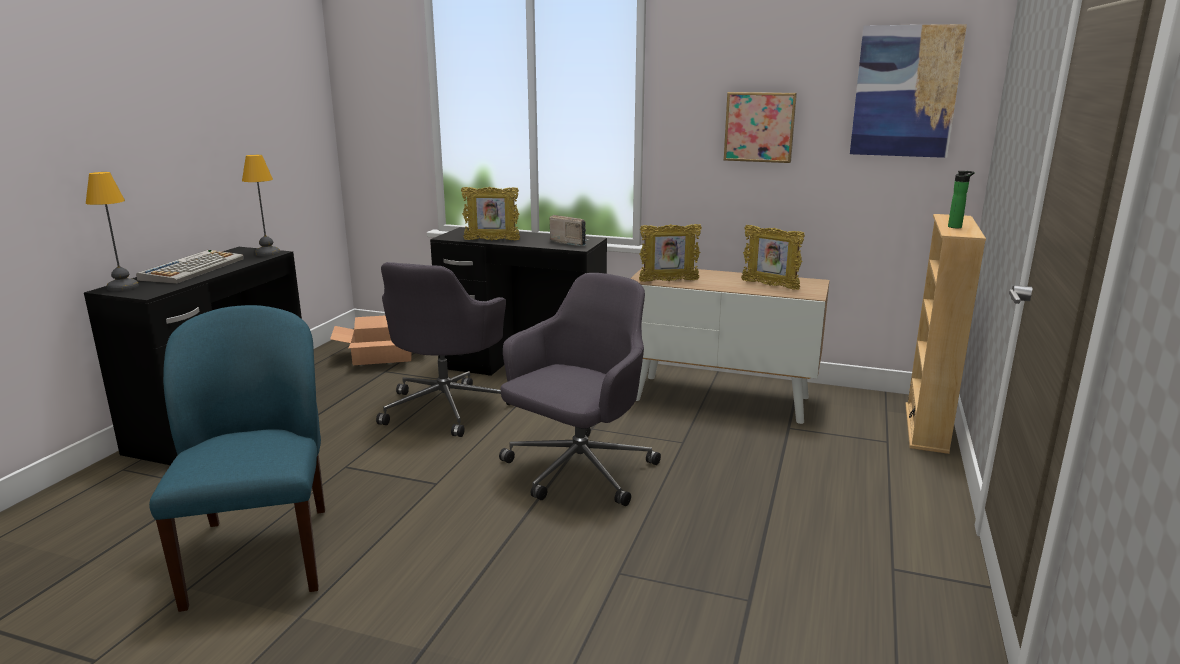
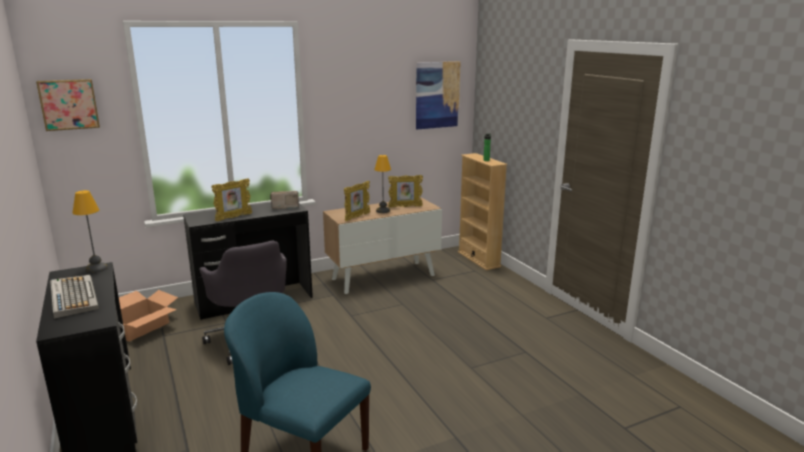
camera: 45 degrees left, 0 degrees up
(122, 287) = (58, 326): table lamp -> table lamp (382, 211)
(578, 471) = (382, 337): grey office chair -> none
(759, 127) = (370, 119): picture -> picture (69, 104)

